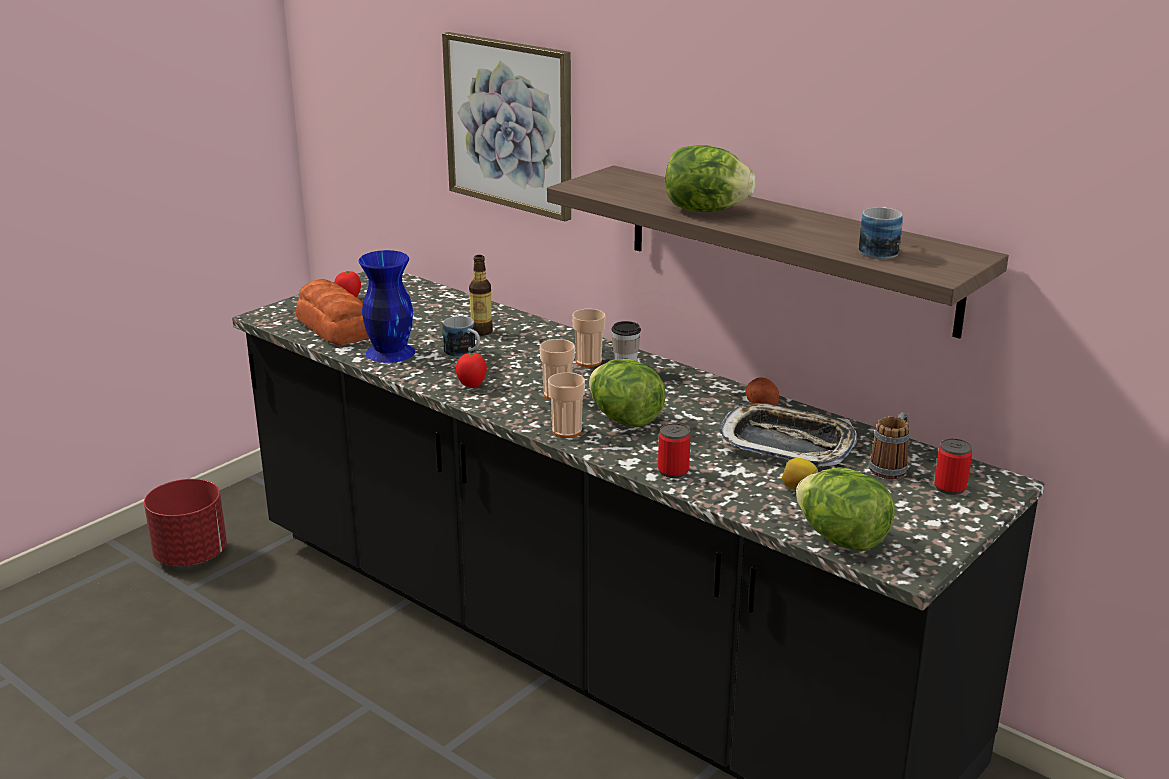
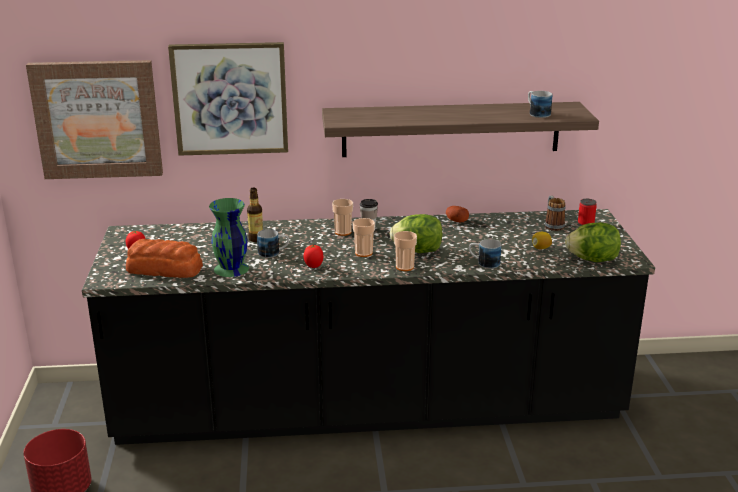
camera: 45 degrees left, 0 degrees up
(381, 120) = (97, 119): none -> picture
(389, 352) = (230, 269): blue vase -> green vase
(673, 471) = (484, 263): can -> mug
(705, 210) = (428, 117): lettuce -> none
(787, 443) = (500, 232): tray -> none

